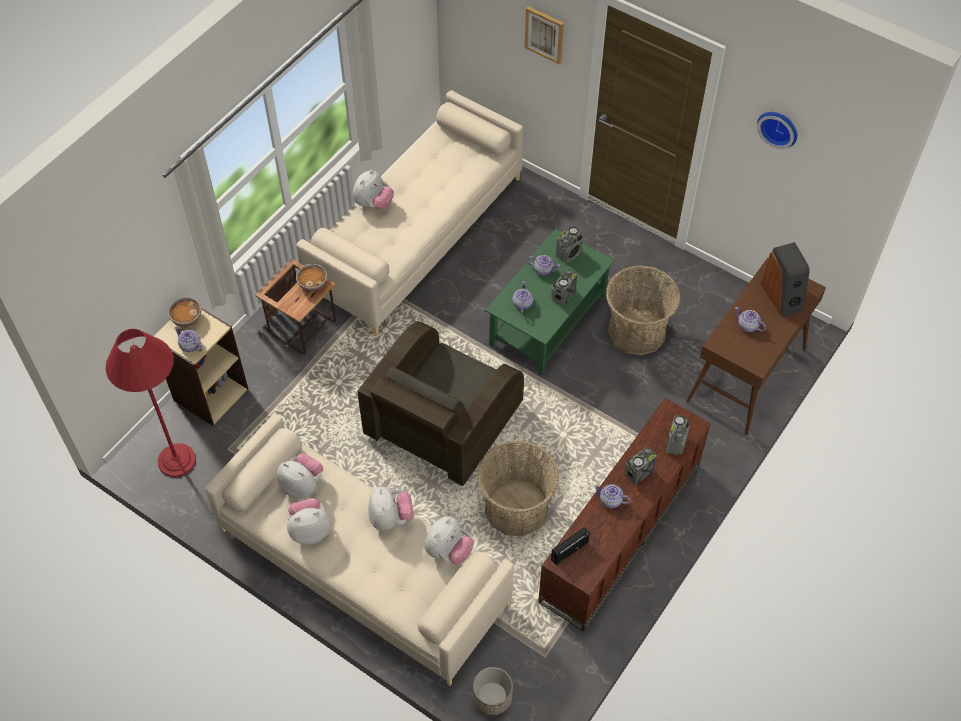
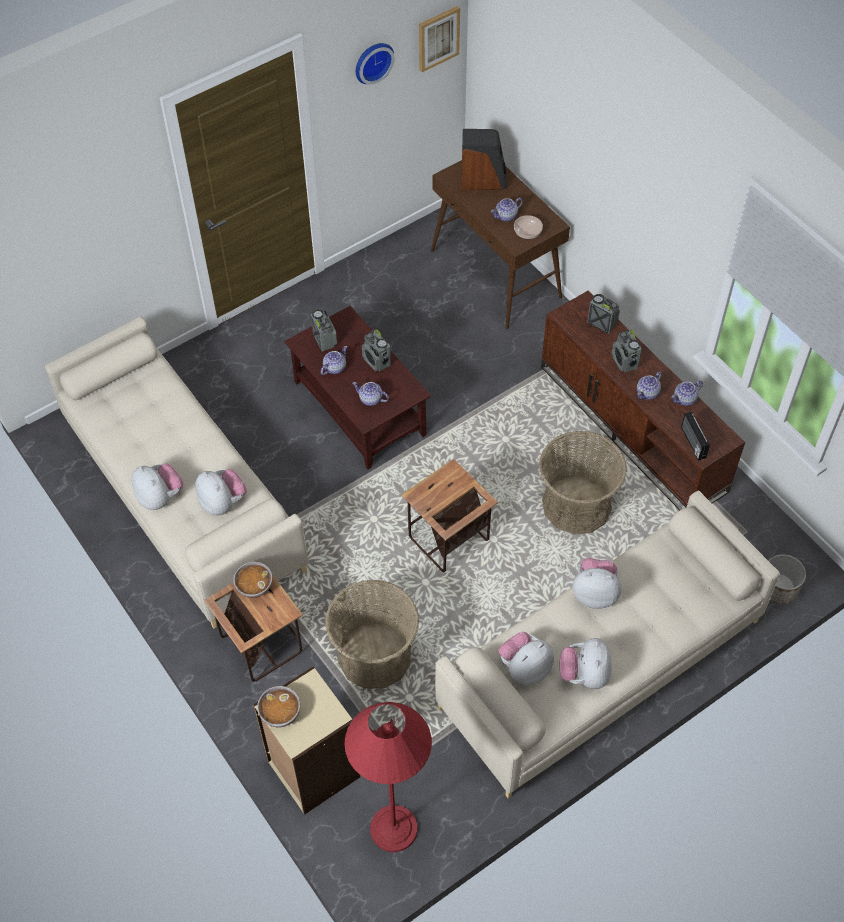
camera: 70 degrees left, 0 degrees up
(190, 345) = (323, 718): teapot -> teapot (685, 399)
(442, 421) = (447, 540): brown armchair -> side table
(448, 551) = (649, 552): plush toy -> plush toy (222, 503)
(545, 34) = (117, 202): picture -> picture (438, 38)
(548, 319) = (358, 408): green coffee table -> brown coffee table
(637, 331) = (406, 339): basket -> basket (374, 655)
(737, 347) = (528, 232): none -> bowl

